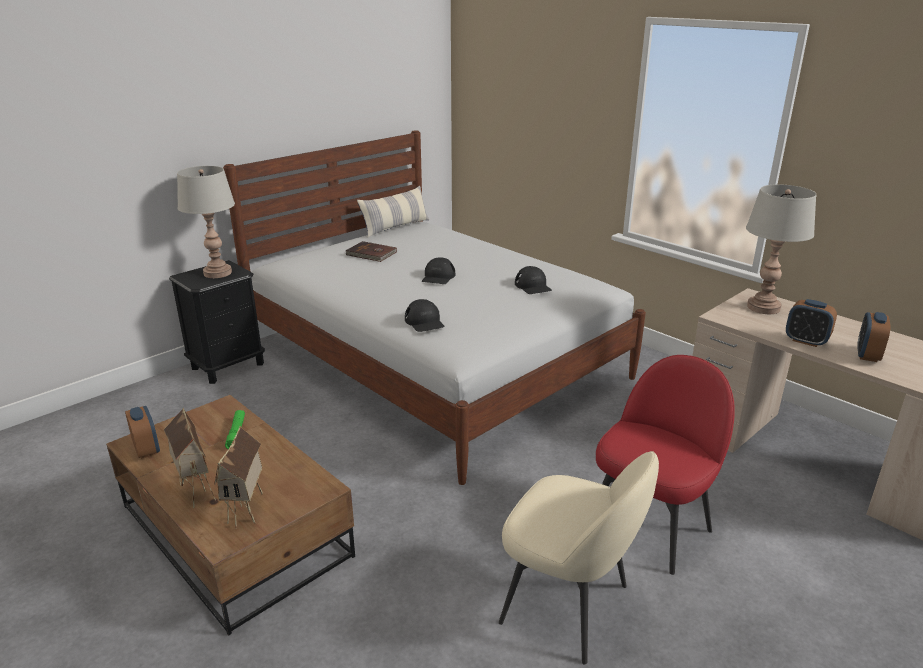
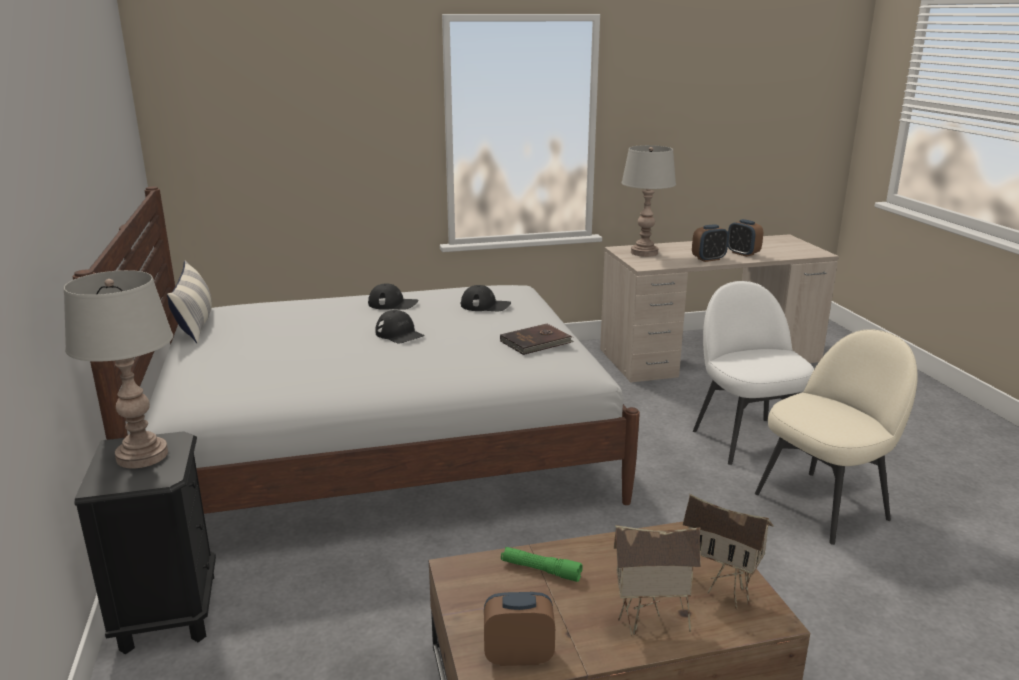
camera: 60 degrees left, 5 degrees down
(371, 254) = (268, 350): brown book -> brown book (536, 342)
(424, 322) = (505, 365): black cap -> black cap (393, 304)
(650, 526) = (746, 439): red chair -> white chair

